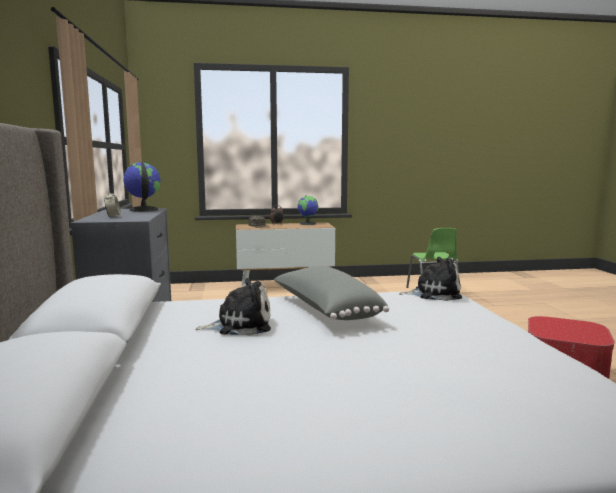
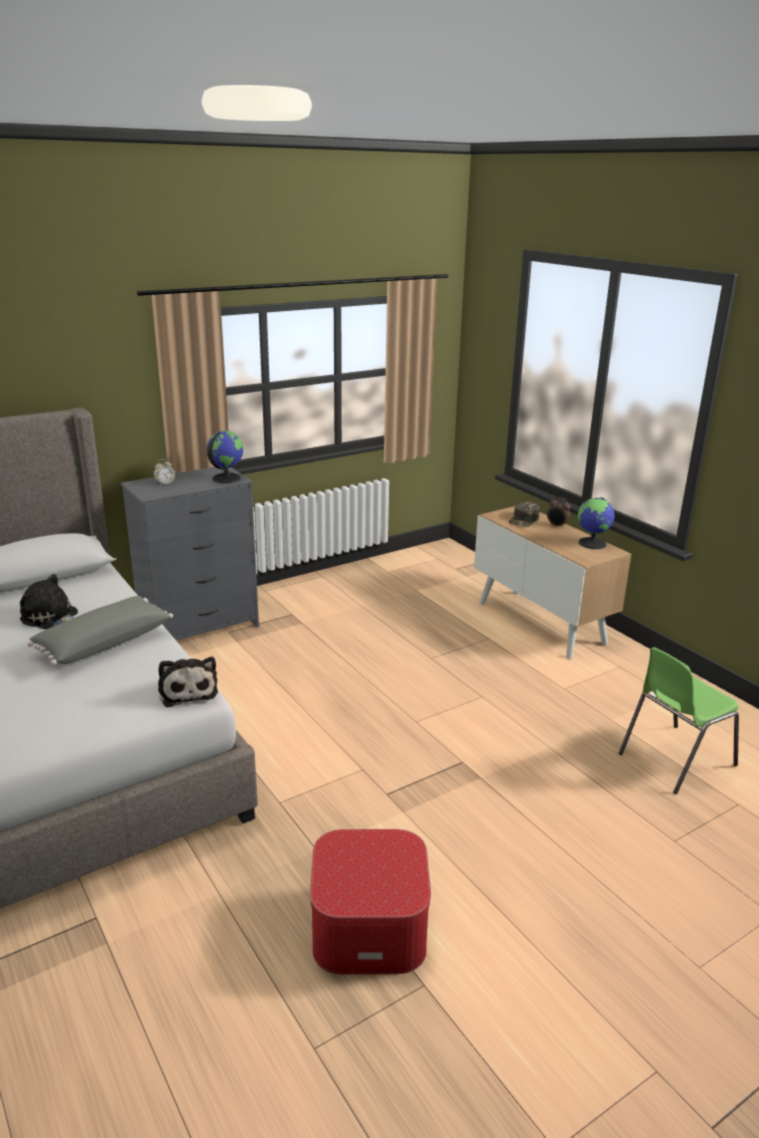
camera: 65 degrees right, 15 degrees up
(240, 325) = (52, 618): plush toy -> plush toy turned 150 degrees clockwise

